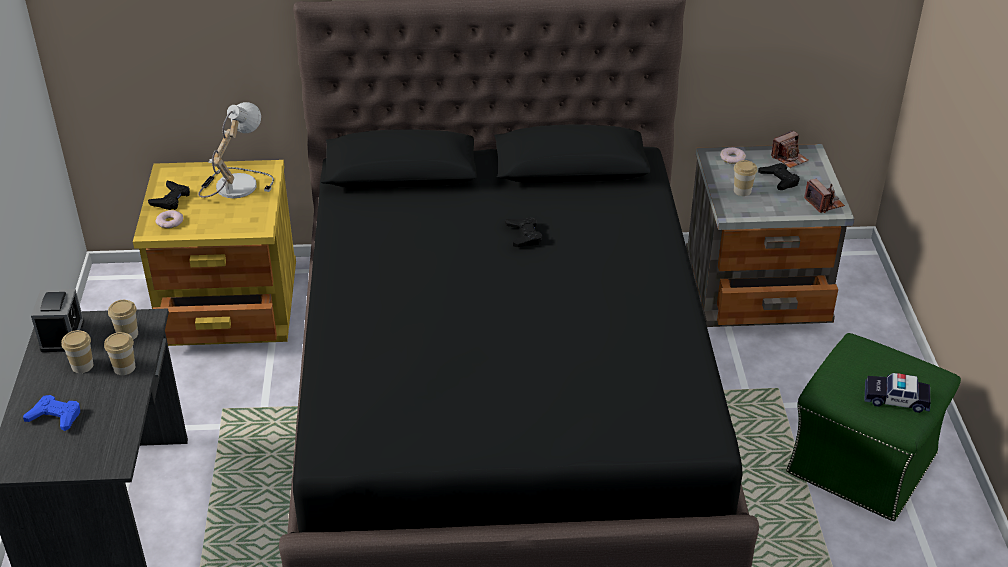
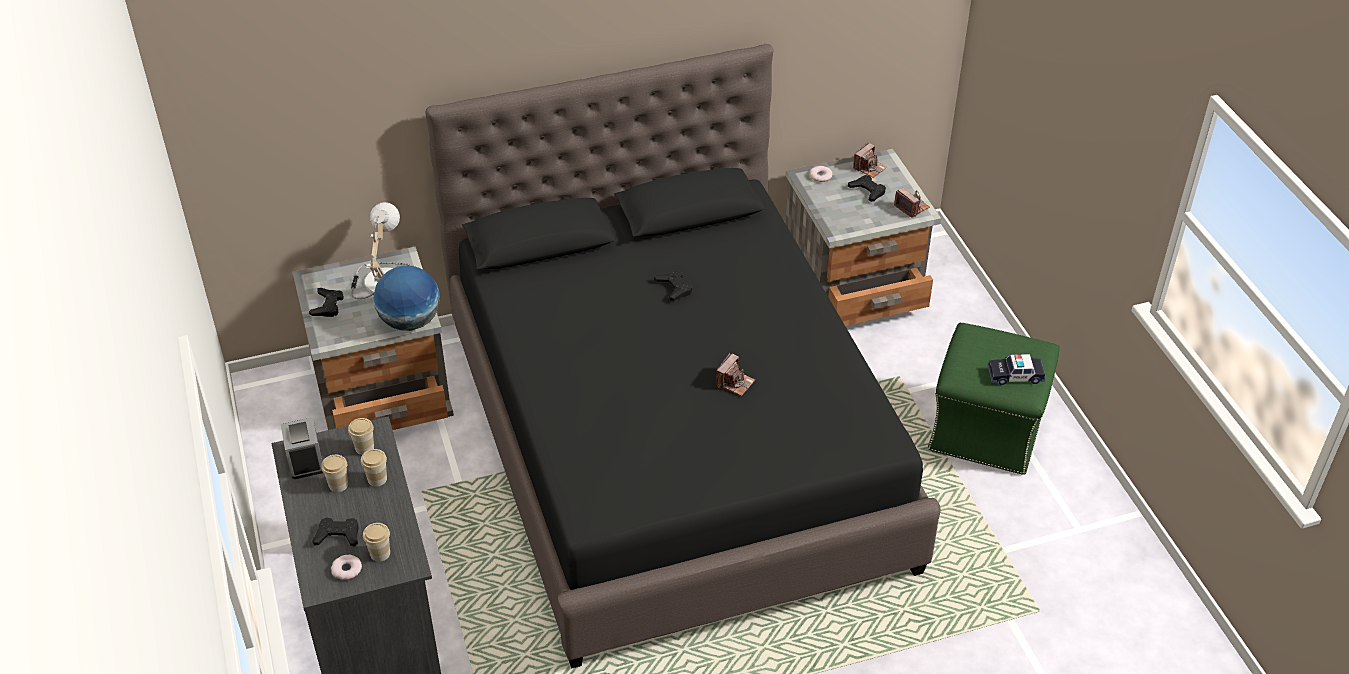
camera: 15 degrees left, 5 degrees up
(55, 416) = (338, 535): blue game controller -> black game controller
(170, 222) = (337, 329): donut -> donut (346, 569)
(229, 307) = (384, 392): yellow nightstand -> grey nightstand
(244, 227) = (410, 321): none -> globe
(551, 341) = (735, 382): none -> camera
(742, 191) = (839, 207): cup -> cup (380, 553)

